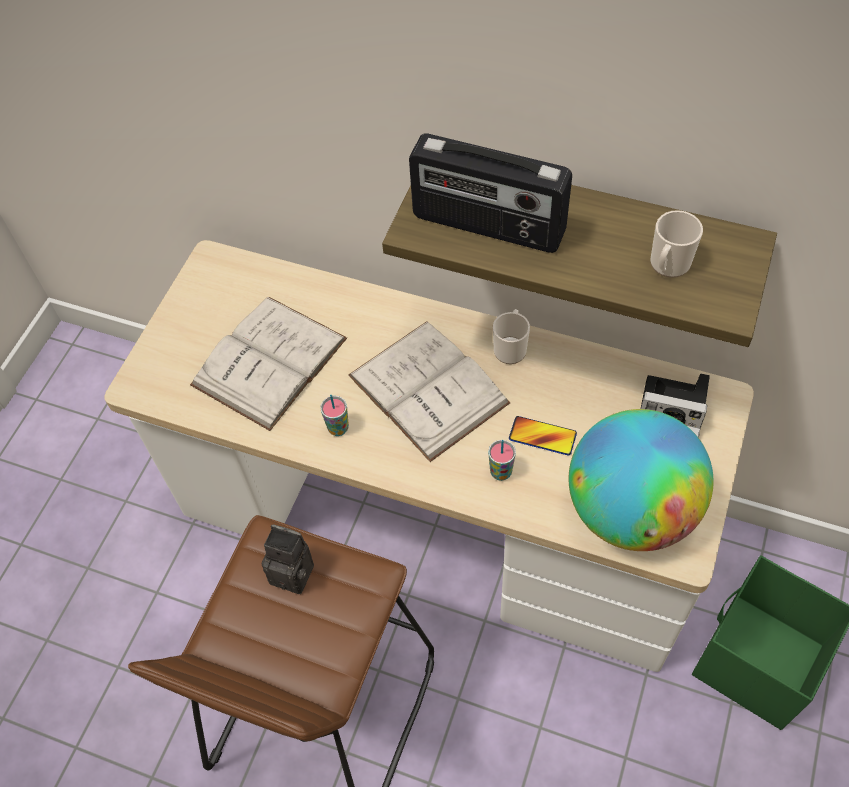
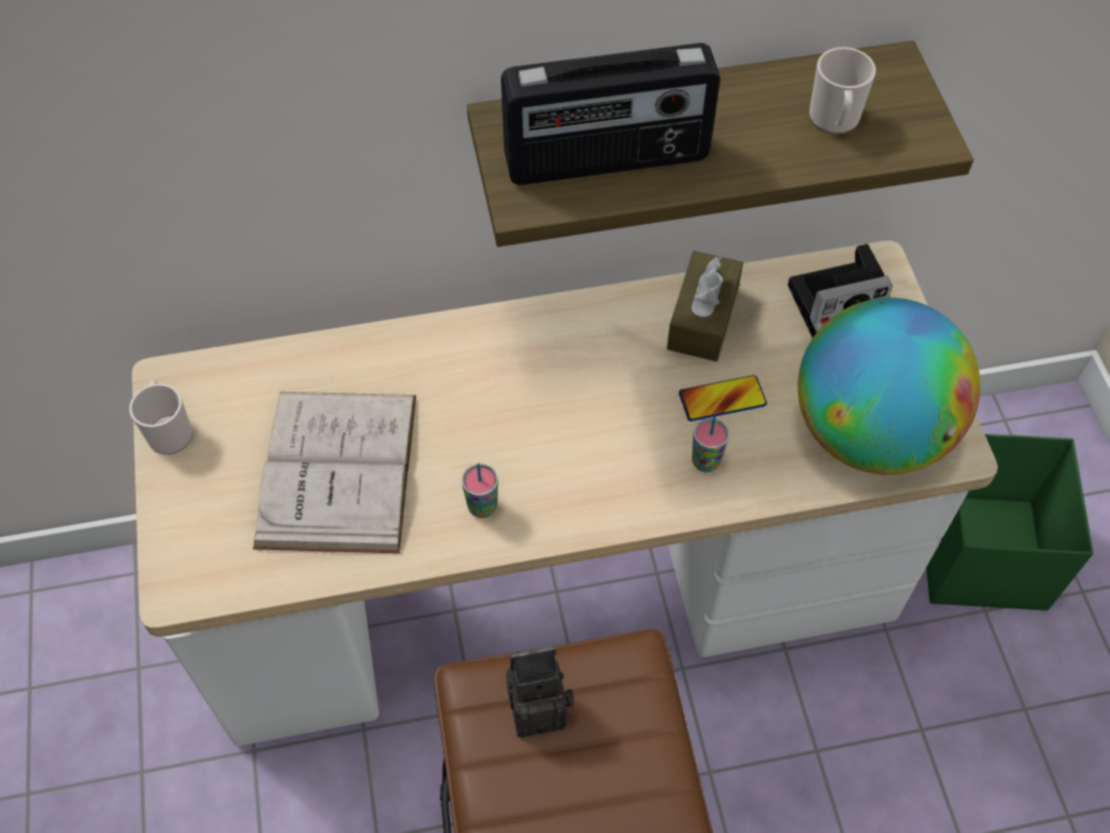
camera: 35 degrees left, 0 degrees up
(428, 389) = (556, 409): white book -> none
(510, 347) = (617, 317): mug -> mug (169, 431)
(569, 375) = (703, 318): none -> brown tissue box

